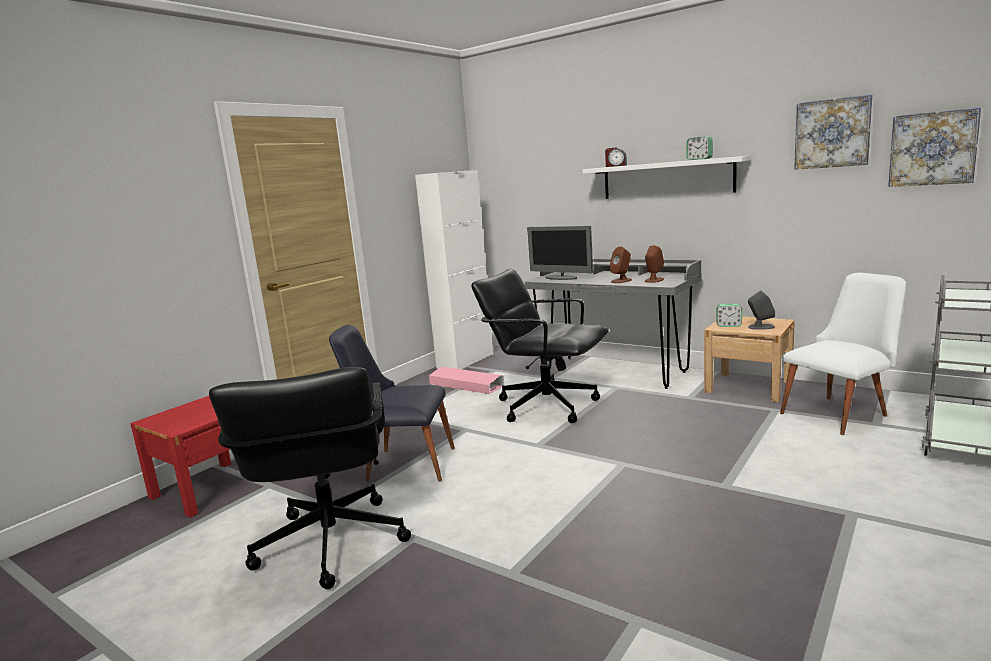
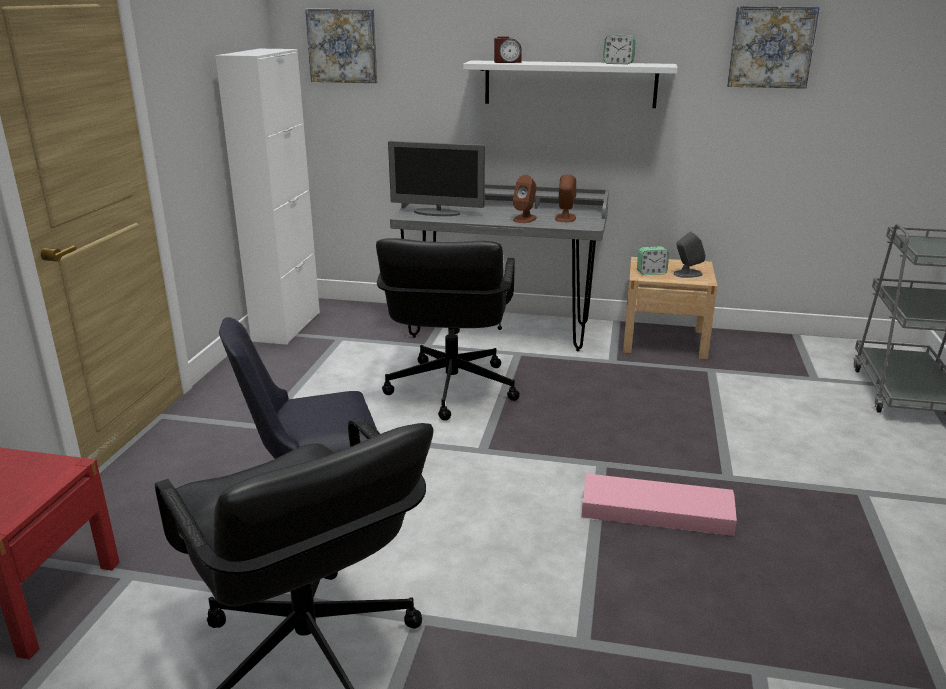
camera: 25 degrees left, 10 degrees up
(465, 385) = (316, 366): pink storage box -> pink storage box (655, 512)
(546, 405) = (450, 389): black office chair -> black office chair turned 90 degrees counterclockwise
(841, 413) = (775, 368): white chair -> none
(932, 148) = (871, 76): picture -> picture (342, 46)

